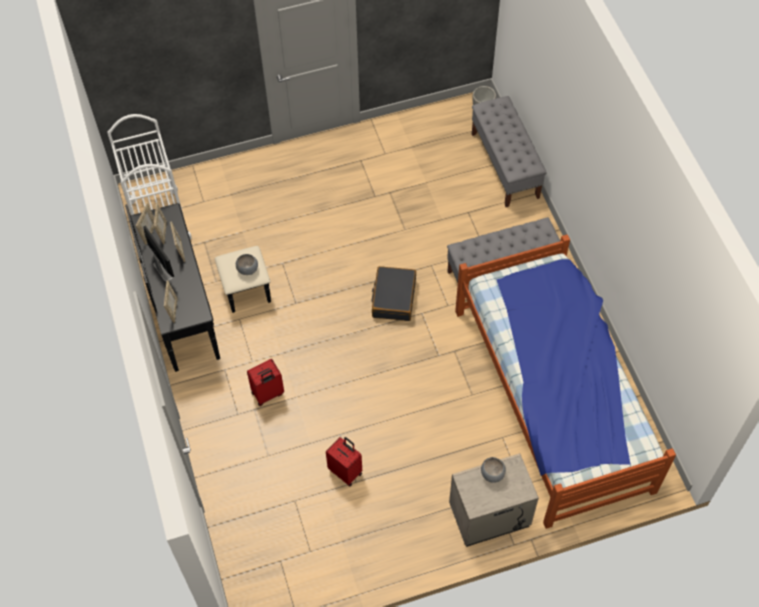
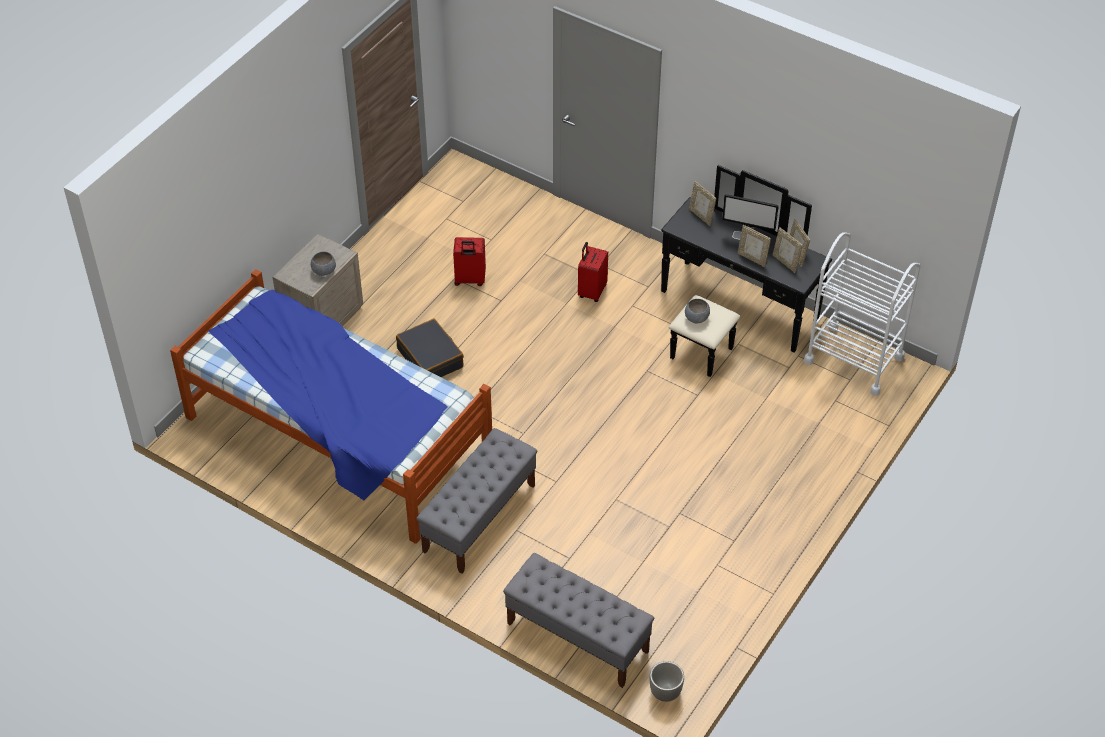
camera: 140 degrees right, 10 degrees down
(393, 298) = (562, 429): black suitcase -> black suitcase (430, 358)

